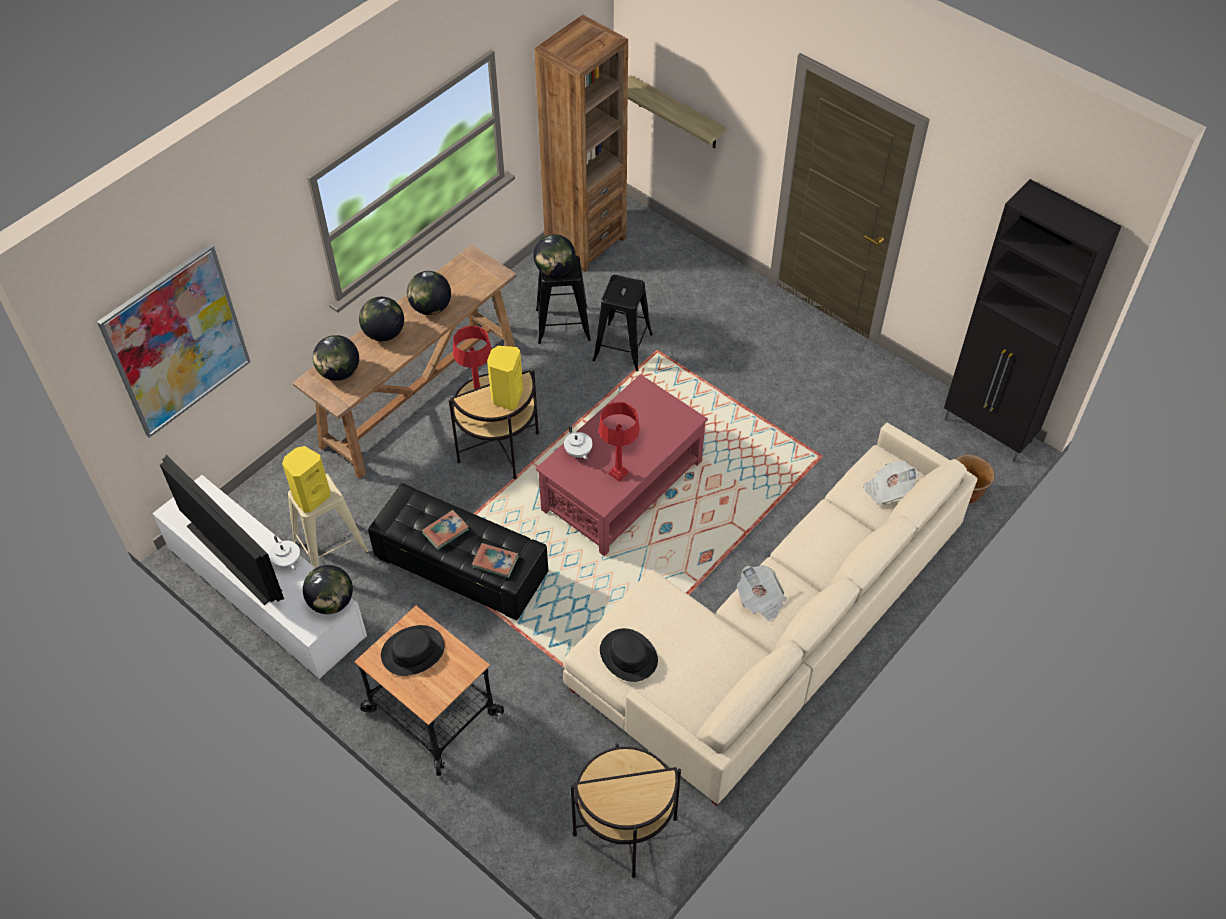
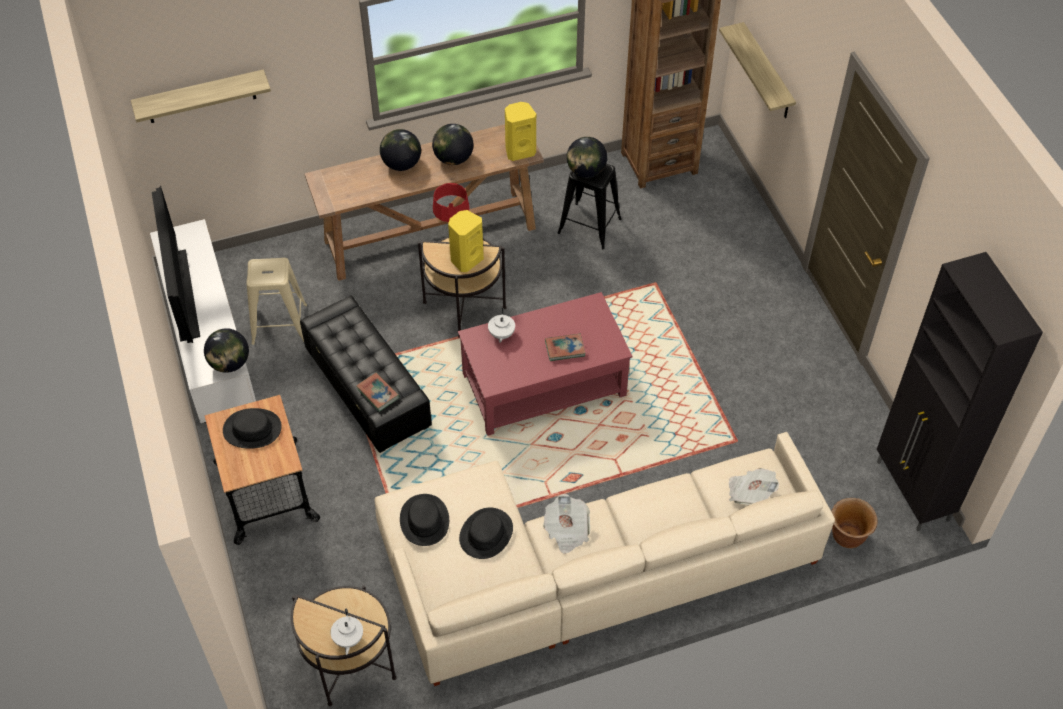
camera: 30 degrees right, 0 degrees up
(177, 342) = (200, 97): picture -> shelf
(287, 562) = (219, 316): white teapot -> white teapot (348, 639)
(311, 497) = (263, 272): yellow speaker -> yellow speaker (519, 151)
(339, 372) = (345, 181): globe -> none
(445, 531) = (356, 350): book -> book (565, 349)
(618, 473) = (522, 366): red table lamp -> none
(622, 347) = (627, 267): black stool -> none
(692, 639) = (486, 534): none -> black hat

